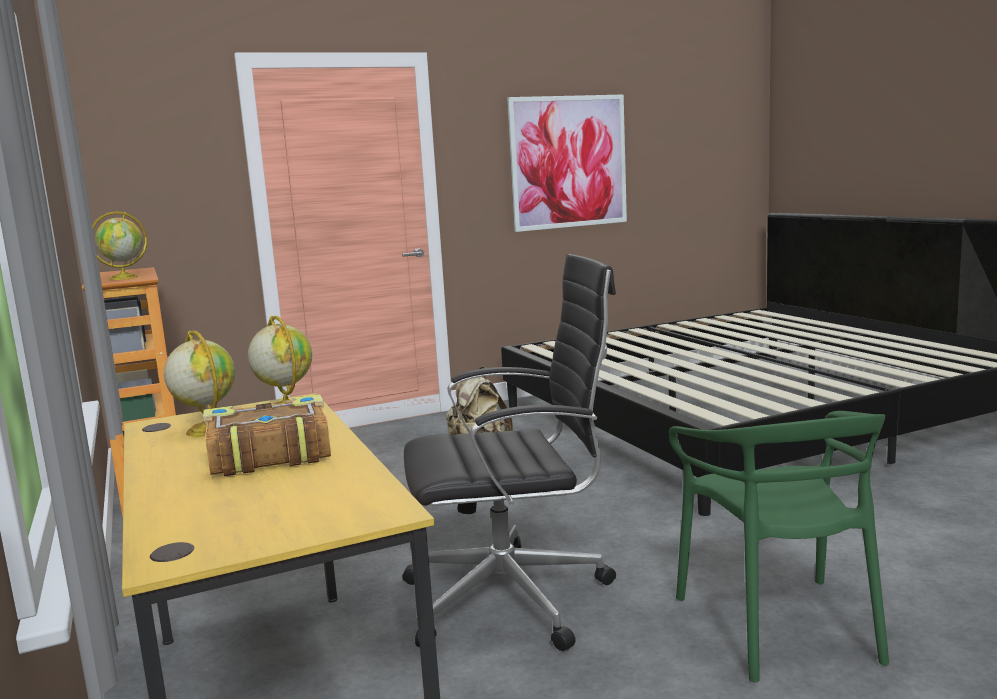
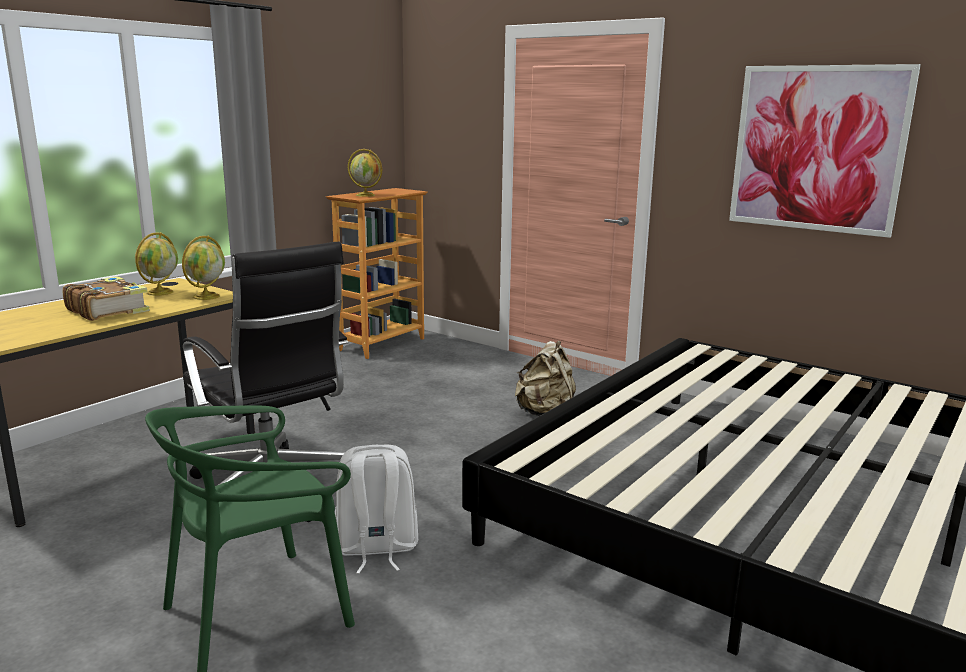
camera: 60 degrees right, 5 degrees up
(689, 556) = (376, 548): none -> white backpack

